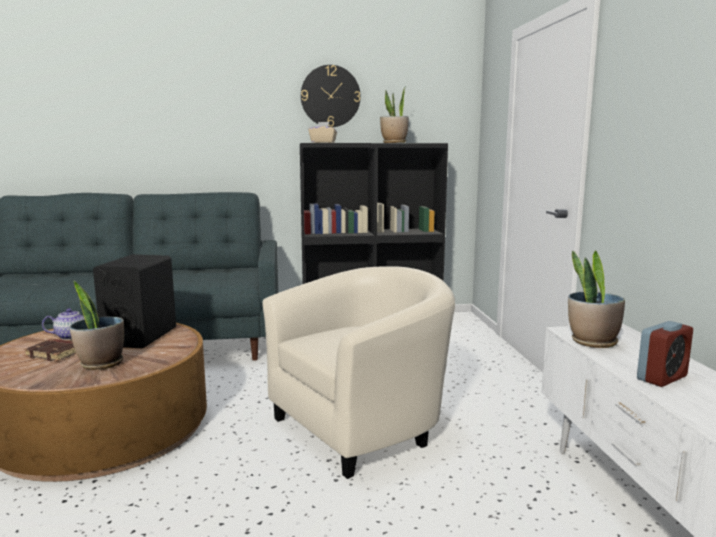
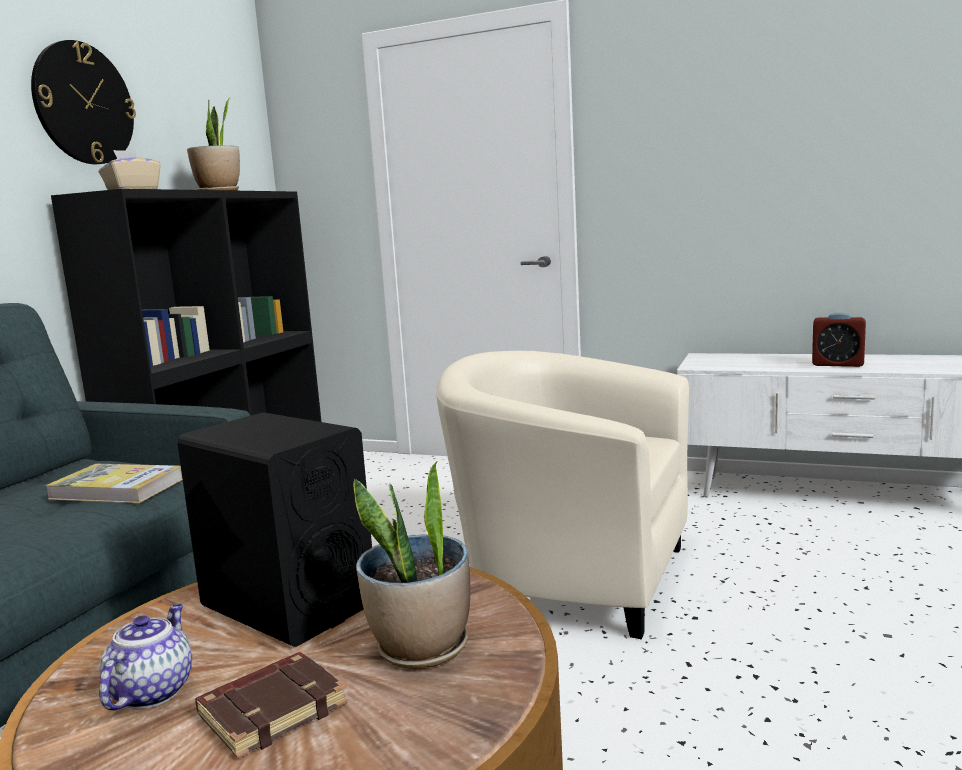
camera: 60 degrees left, 0 degrees up
(214, 280) = (117, 489): none -> book
(362, 427) = (570, 576): beige armchair -> beige armchair turned 60 degrees counterclockwise
(592, 342) = (736, 365): potted plant -> none
(662, 378) = (837, 364): alarm clock -> alarm clock turned 120 degrees clockwise

